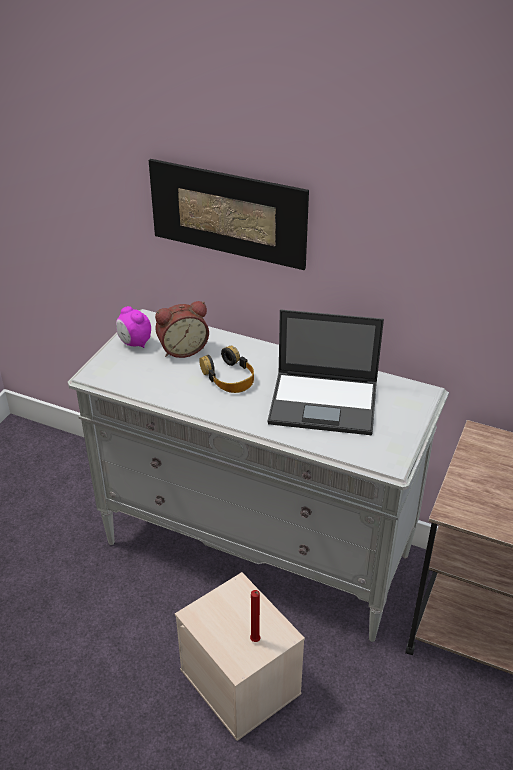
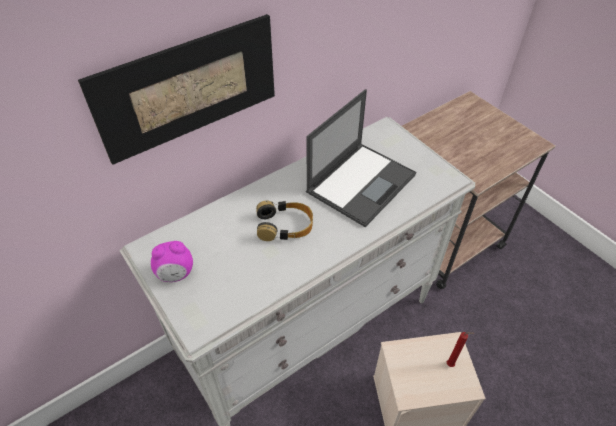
camera: 60 degrees left, 10 degrees up
(182, 349) = (217, 241): alarm clock -> none

